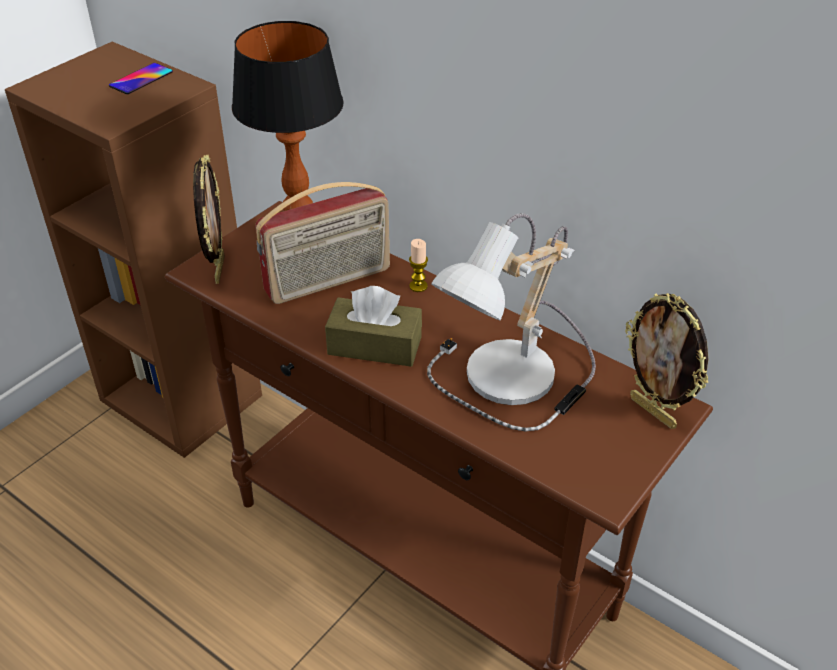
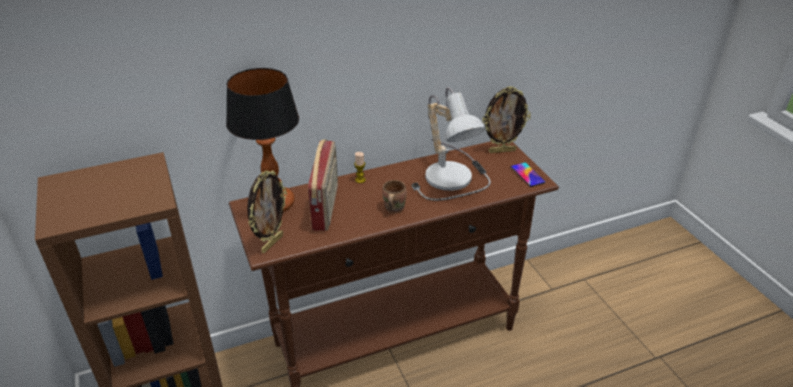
camera: 60 degrees left, 5 degrees down
(141, 79) = (114, 177): phone -> phone (527, 175)
(218, 269) = (272, 243): picture frame -> picture frame turned 90 degrees clockwise
(374, 345) = (393, 208): brown tissue box -> brown mug

